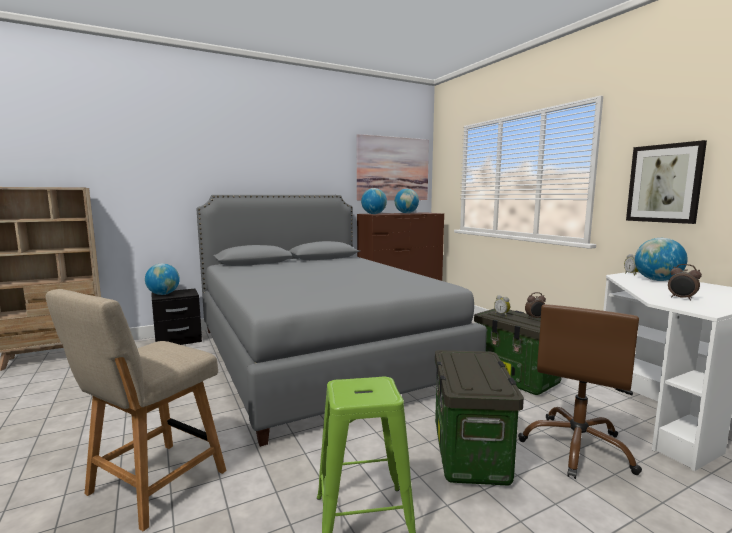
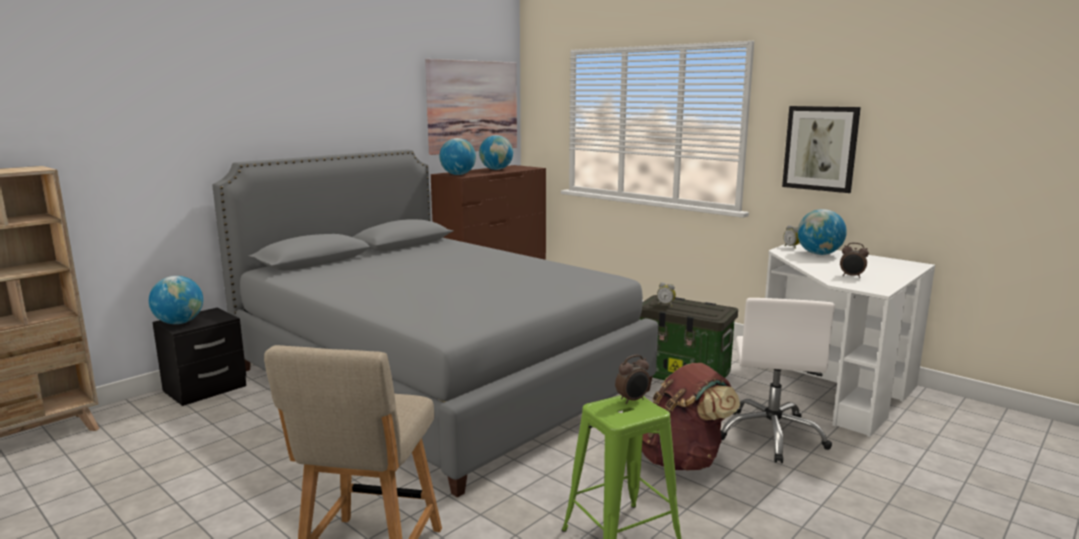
camera: 20 degrees left, 5 degrees up
(471, 454) = (681, 460): storage box -> brown backpack
(535, 318) = (702, 305): alarm clock -> alarm clock (632, 400)
(577, 447) = (771, 435): brown office chair -> white office chair

